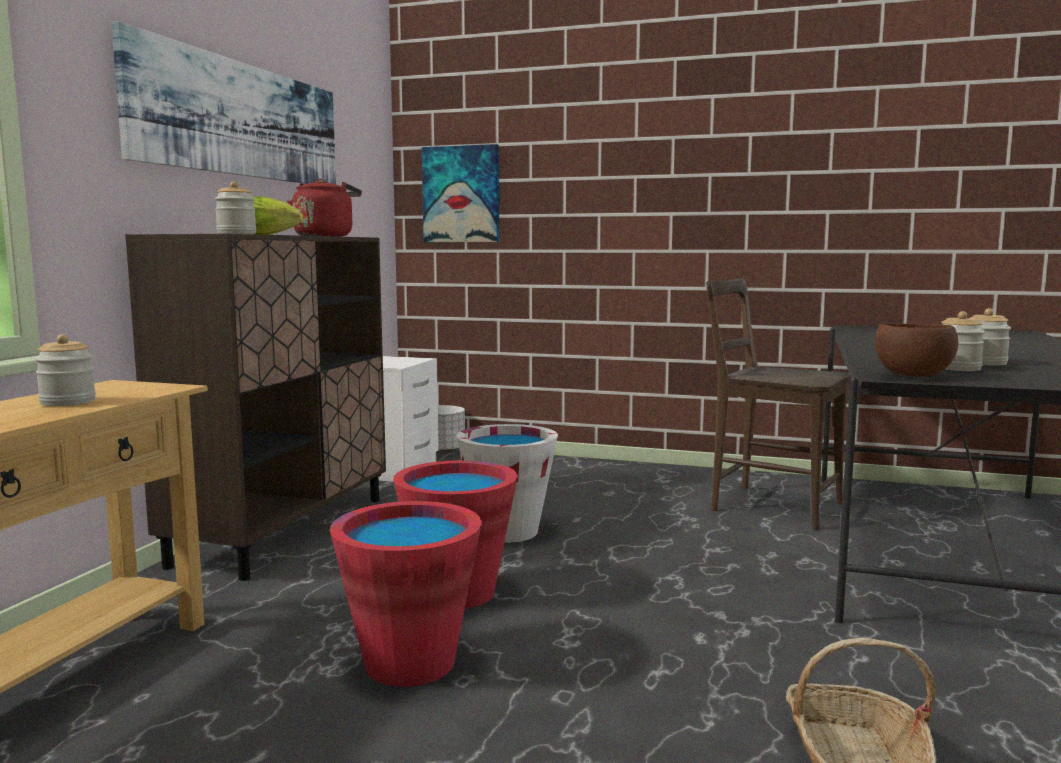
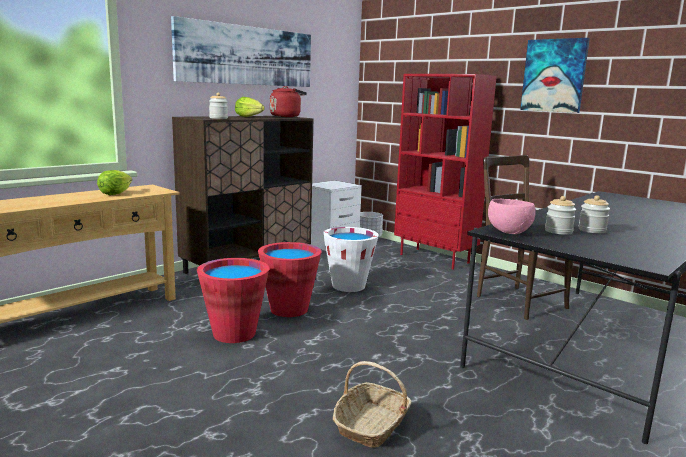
camera: 25 degrees right, 5 degrees up
(68, 402) = (115, 193): jar -> lettuce
(461, 194) = (391, 90): picture -> picture (554, 75)
(582, 466) = (435, 258): none -> red bookcase
(914, 376) = (509, 232): brown bowl -> pink bowl

